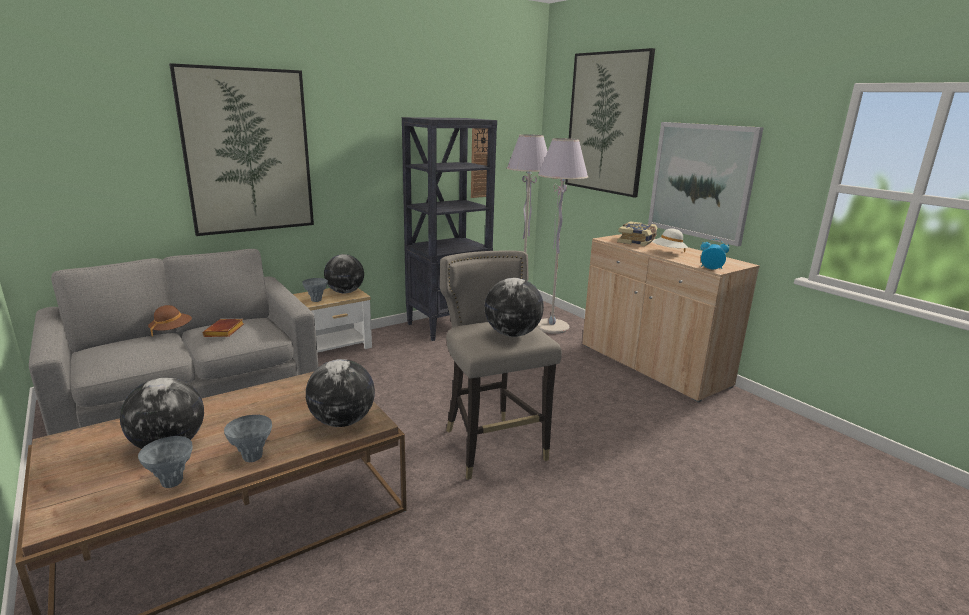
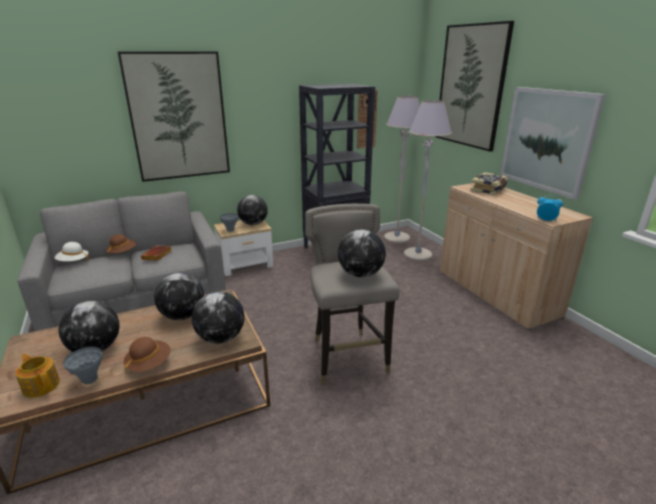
camera: 10 degrees right, 5 degrees up
(101, 494) = (41, 385): none -> teapot
(252, 458) = (149, 364): grey vase -> brown hat
(281, 400) = (182, 316): none -> globe
(668, 252) = (512, 202): white hat -> white hat (73, 261)

